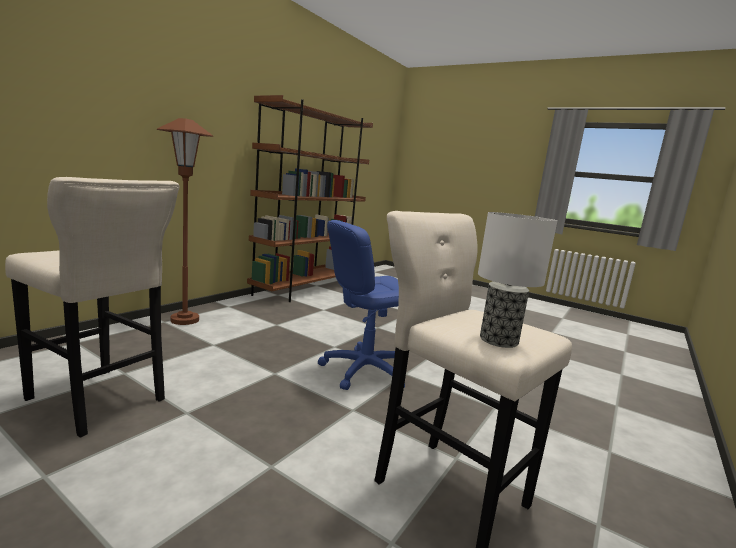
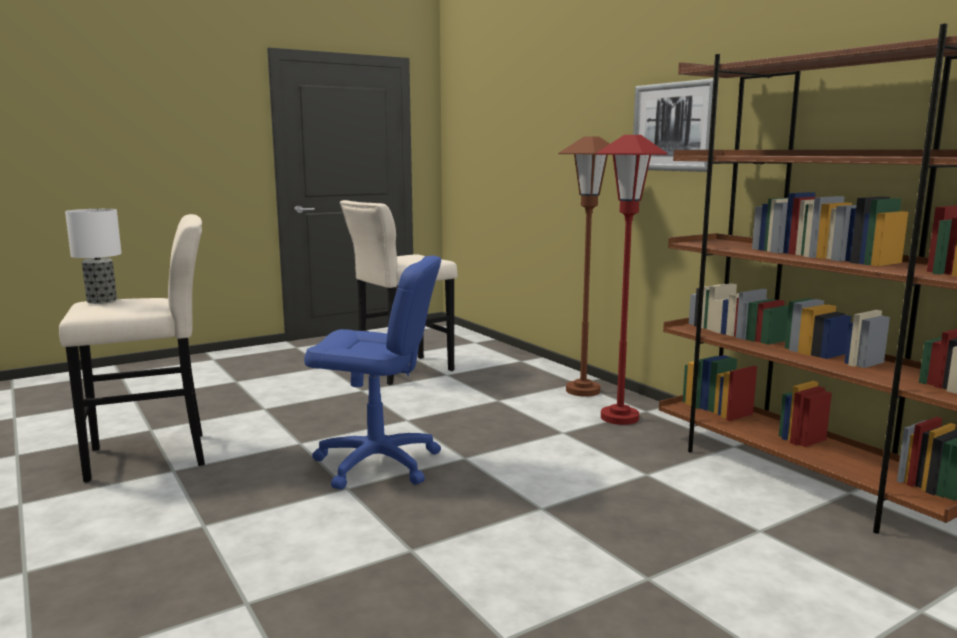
camera: 115 degrees right, 0 degrees up
(210, 120) = (673, 127): none -> picture
(243, 312) = (619, 417): none -> red floor lamp
(364, 370) = (377, 464): blue office chair -> blue office chair turned 105 degrees clockwise

